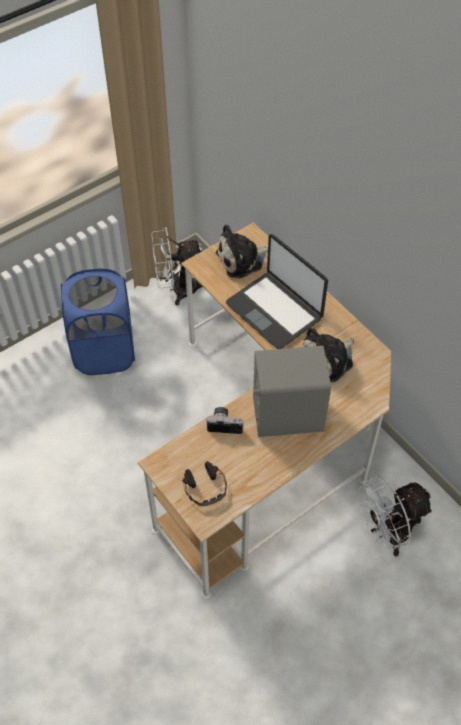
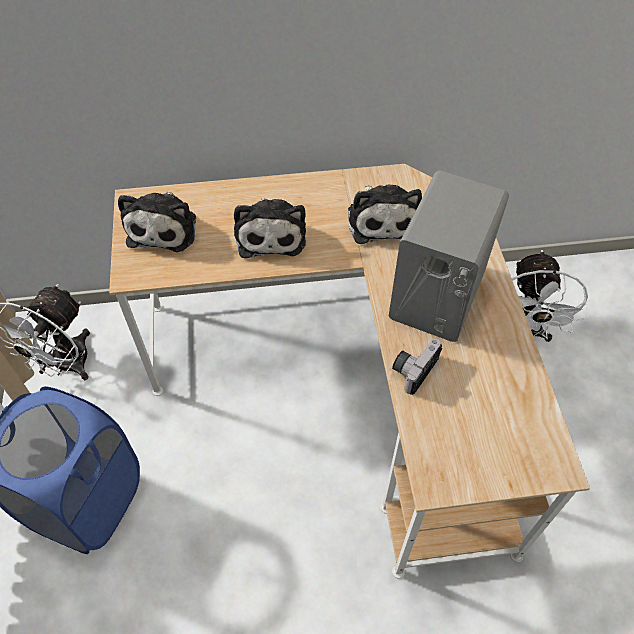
camera: 60 degrees left, 0 degrees up
(205, 487) = (504, 440): headphones -> none
(275, 310) = (270, 234): laptop -> plush toy

